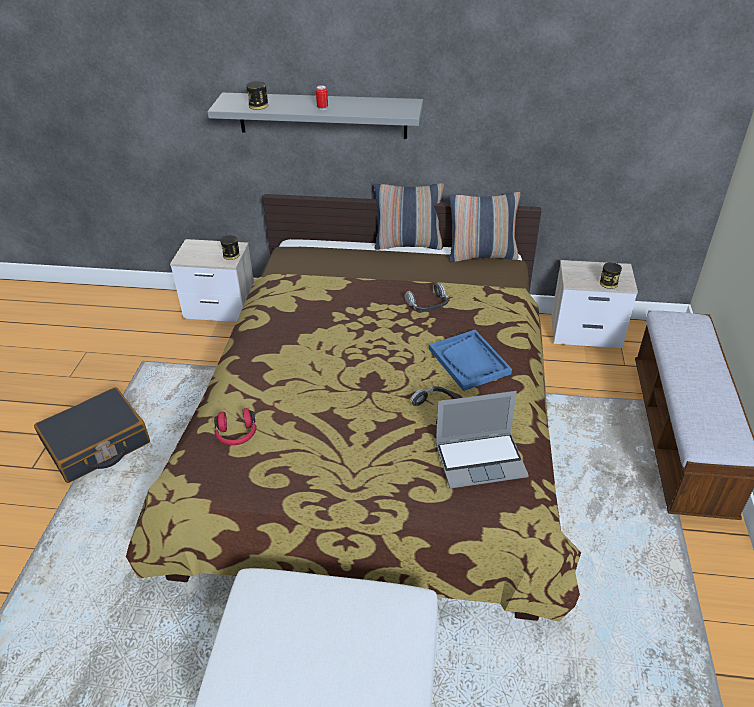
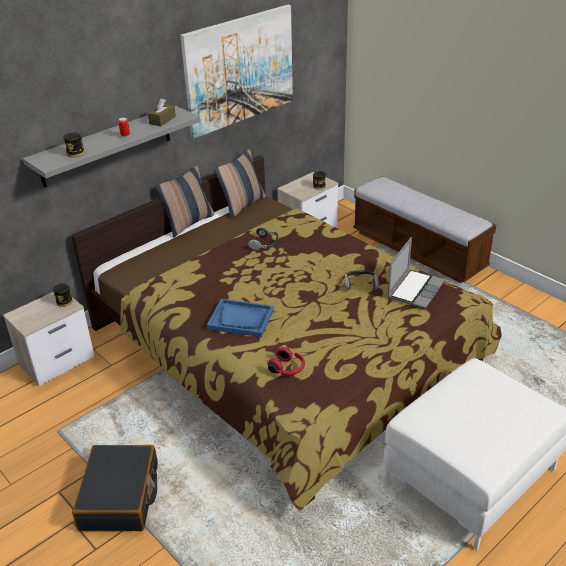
camera: 50 degrees left, 5 degrees down
(380, 108) = (162, 120): none -> brown tissue box
(469, 361) = (335, 255): blue tray -> blue tray (241, 319)
(533, 84) = (239, 70): none -> picture

